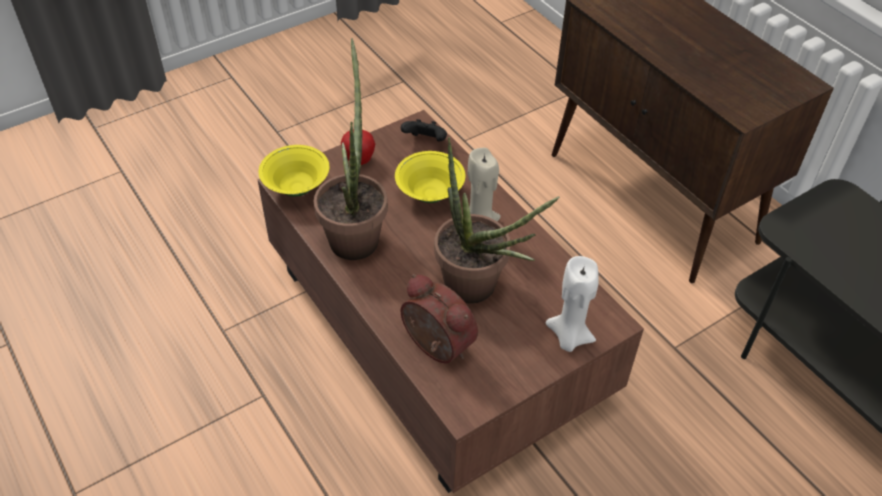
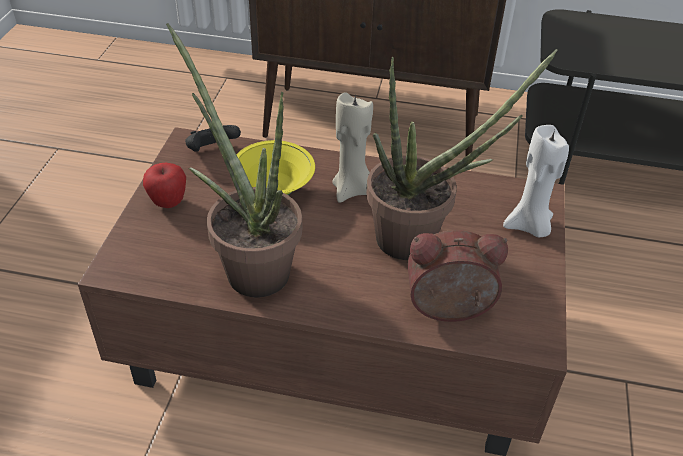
camera: 45 degrees left, 5 degrees down
(297, 188) = (134, 264): yellow bowl -> none

